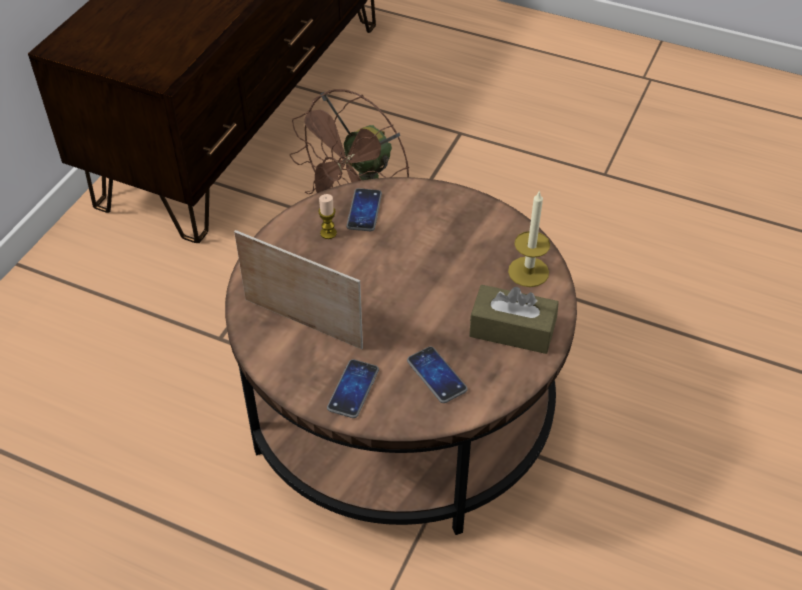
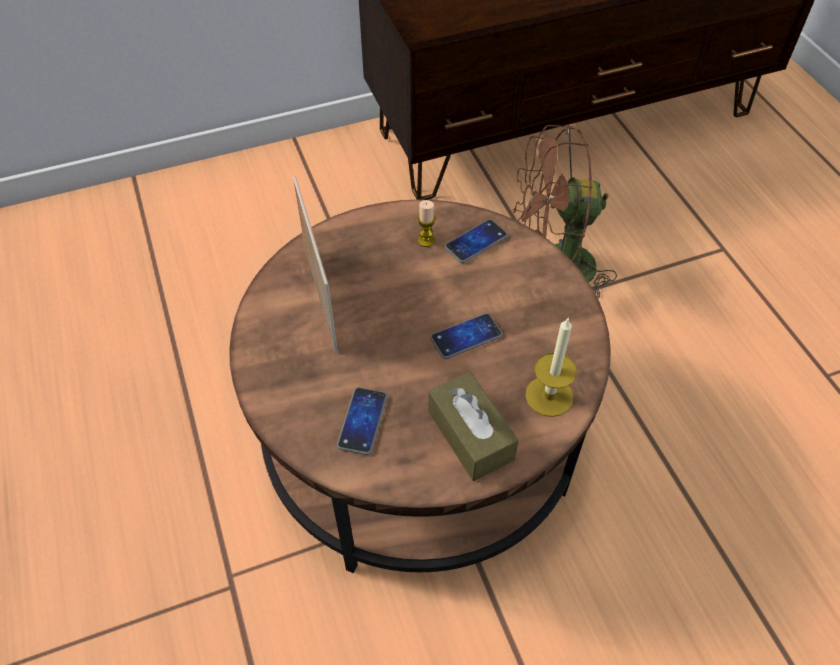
camera: 45 degrees right, 5 degrees up
(353, 389) = (290, 379): phone -> phone (466, 337)

